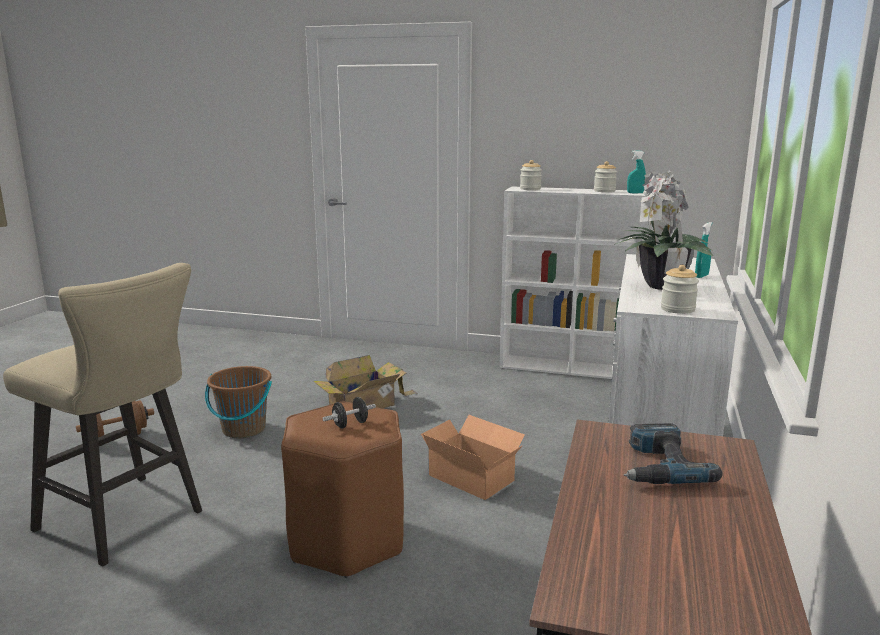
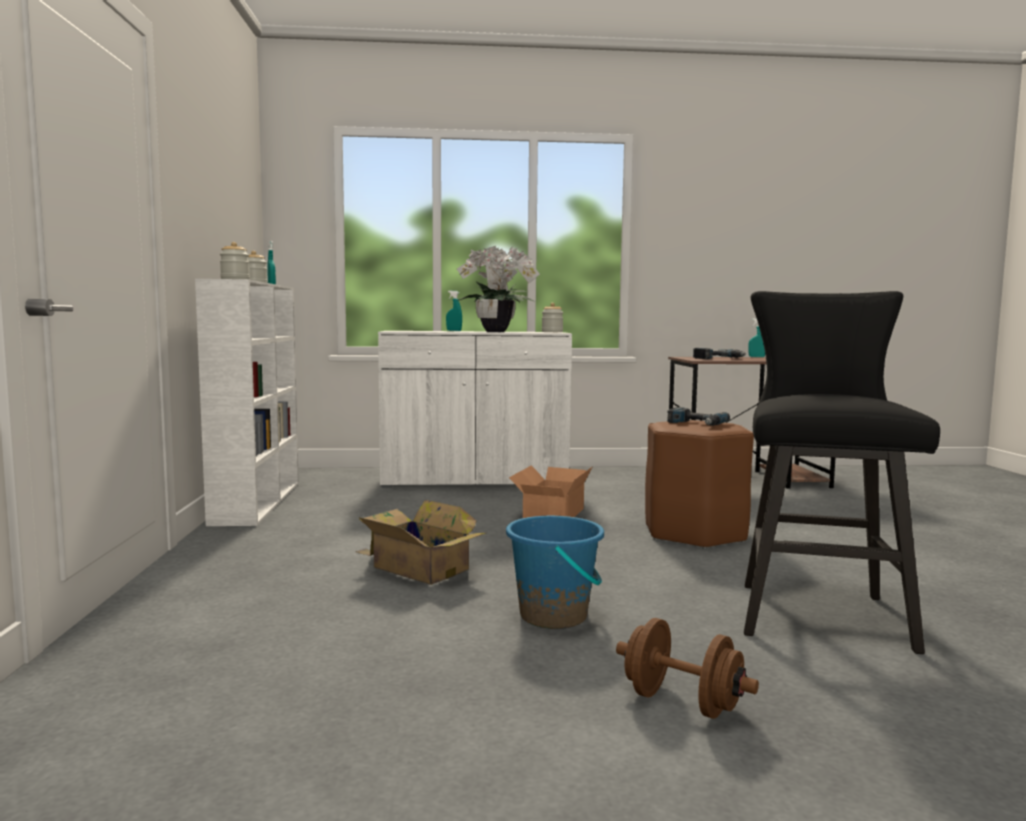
camera: 110 degrees left, 10 degrees down
(128, 523) = (817, 611): beige stool -> black stool
(243, 429) = (554, 615): brown bucket -> blue bucket
(350, 424) = (695, 424): black dumbbell -> power drill
(763, 550) = (756, 357): none -> turquoise spray bottle

